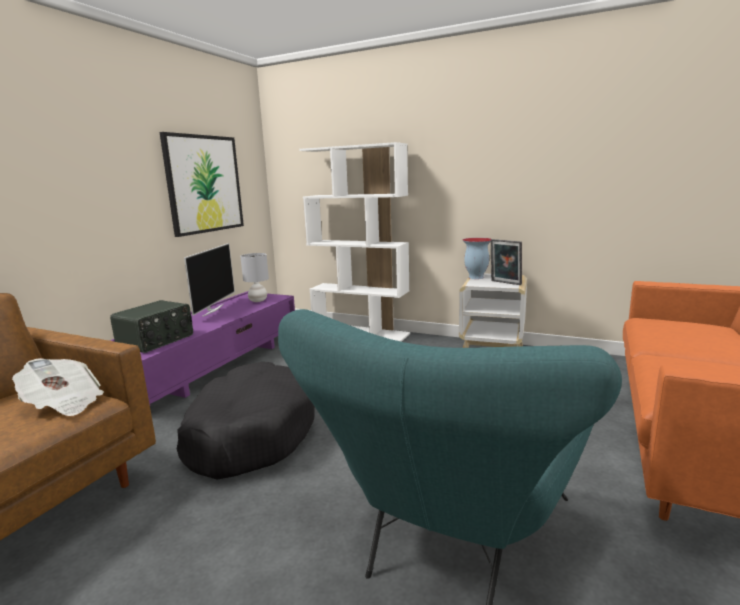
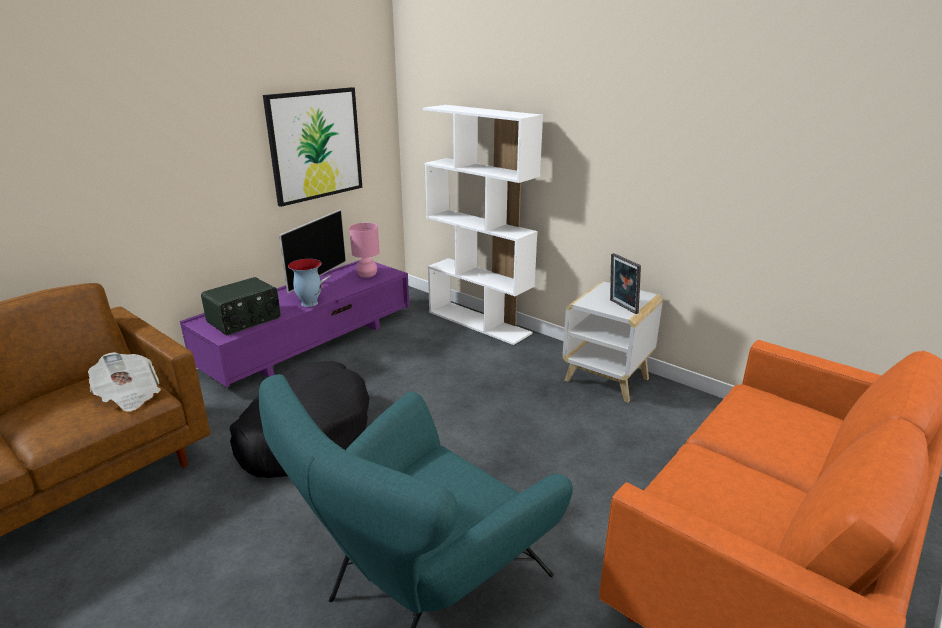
camera: 15 degrees right, 10 degrees up
(258, 300) = (367, 275): grey table lamp -> pink table lamp
(475, 277) = (597, 290): vase -> vase (309, 303)

